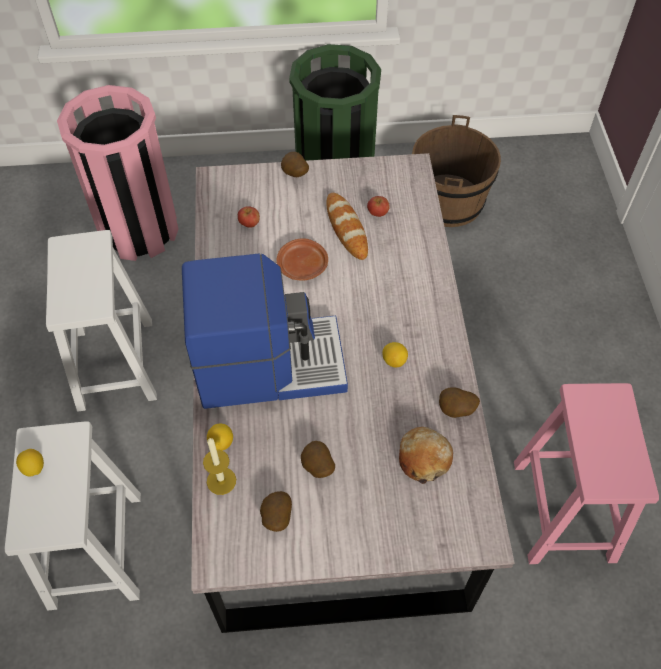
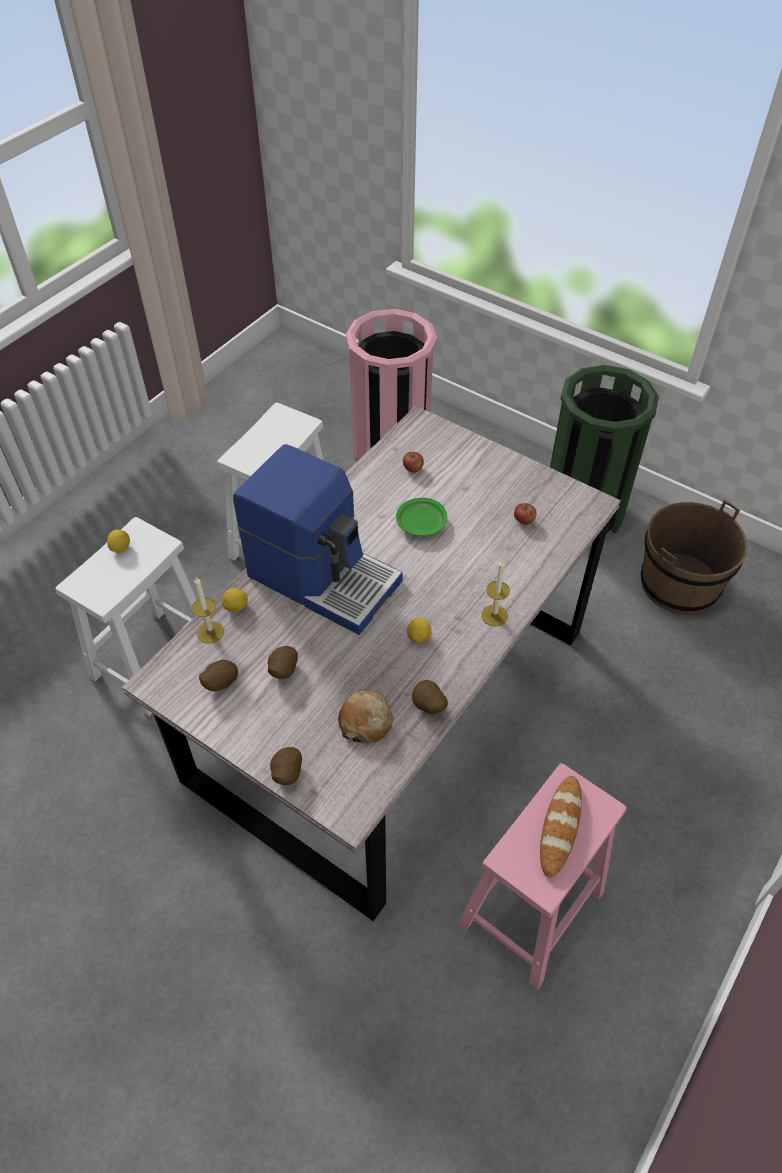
camera: 40 degrees right, 5 degrees down
(294, 175) = (486, 453): potato -> potato (286, 774)
(302, 266) = (421, 524): brown plate -> green plate
(346, 228) = (485, 517): bread -> bread (560, 827)
(430, 303) = (494, 615): none -> candle

